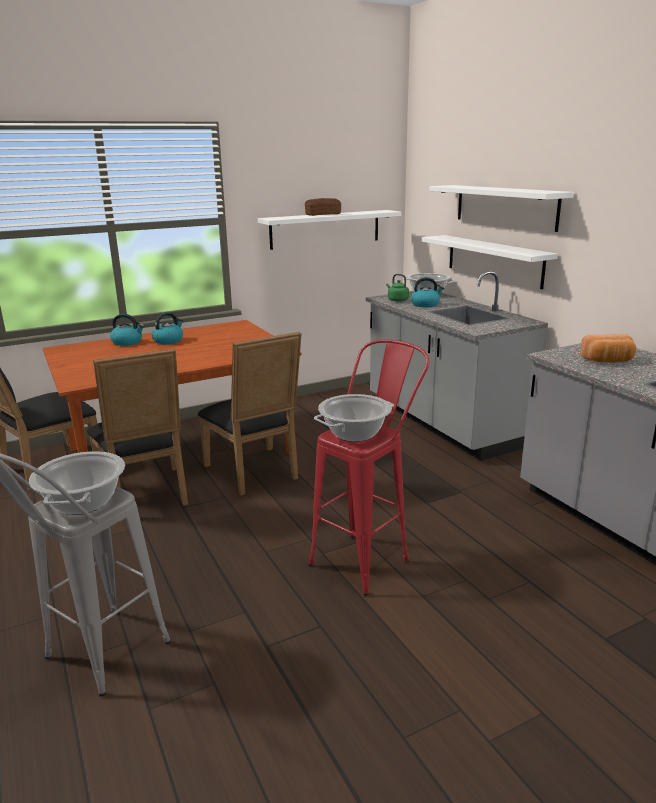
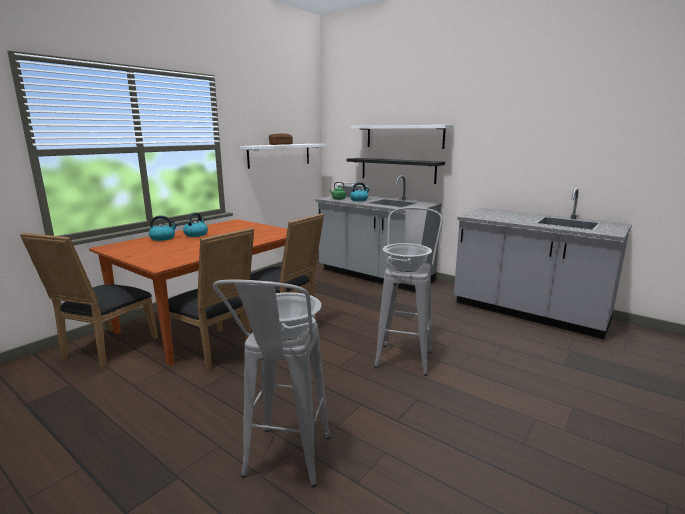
camera: 25 degrees left, 5 degrees down
(368, 556) = (405, 354): red stool -> grey stool
(494, 260) = (397, 170): white shelf -> black shelf
(608, 361) = (501, 216): bread -> none

